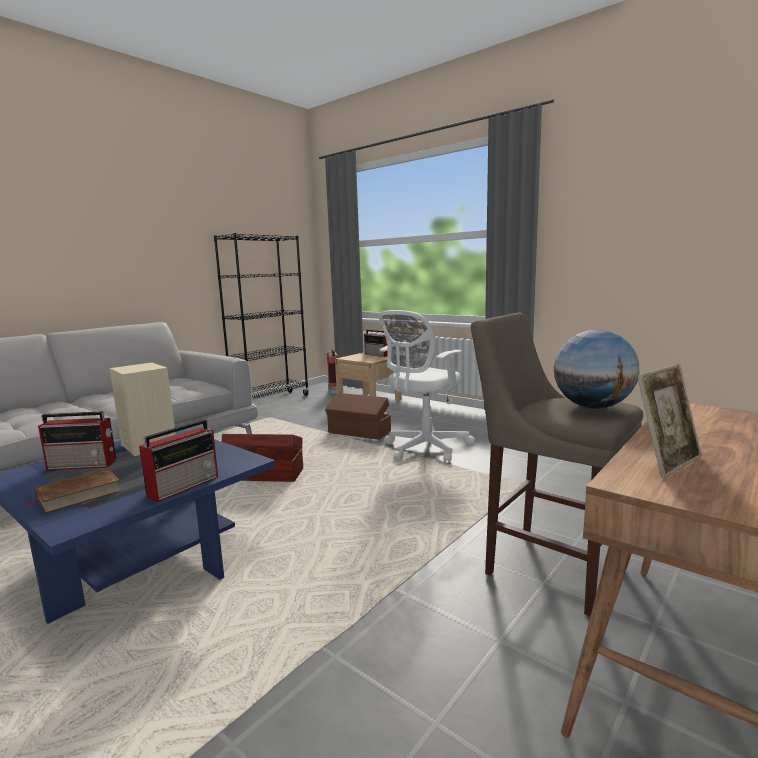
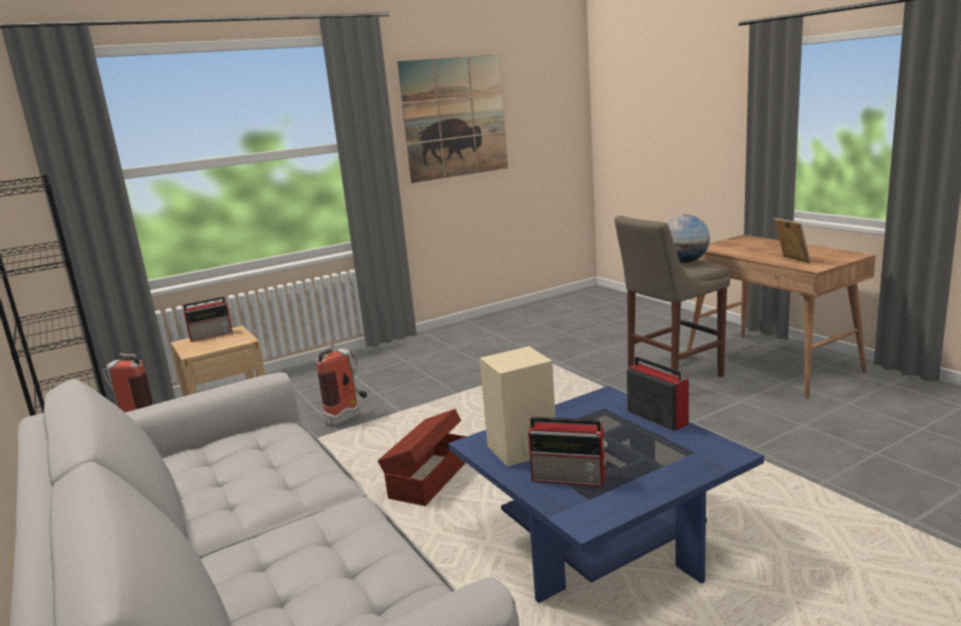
camera: 70 degrees left, 5 degrees up
(78, 495) = (660, 463): brown book -> none
(84, 465) = (570, 478): radio -> radio turned 90 degrees clockwise
(359, 432) = (348, 417): brown storage box -> fire extinguisher
(424, 449) = (439, 389): white office chair -> none
(628, 205) = (455, 117): none -> picture

